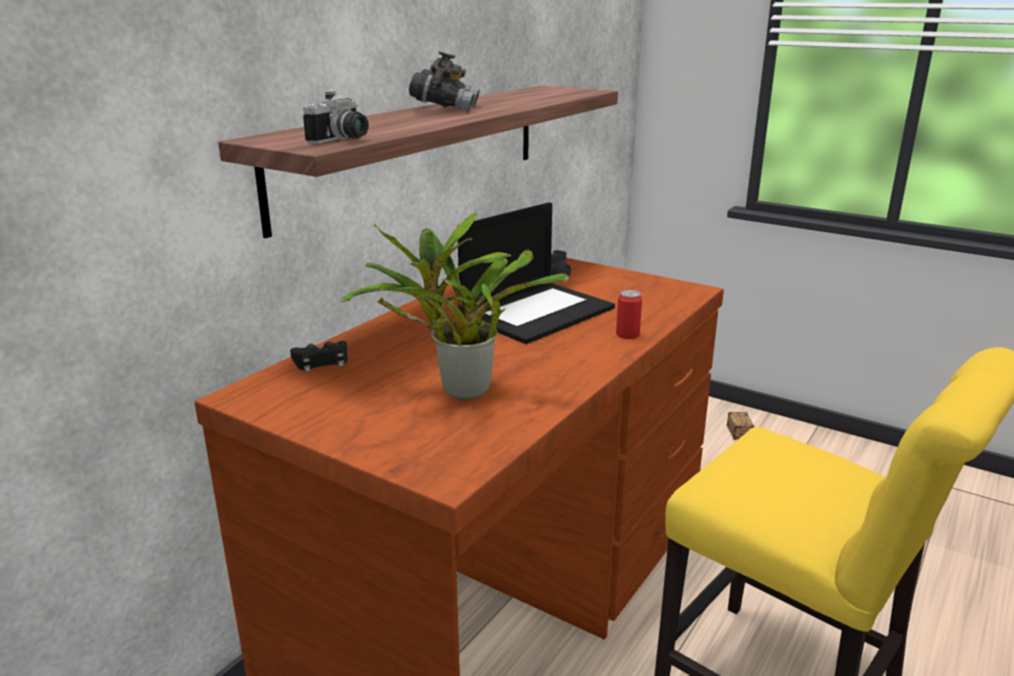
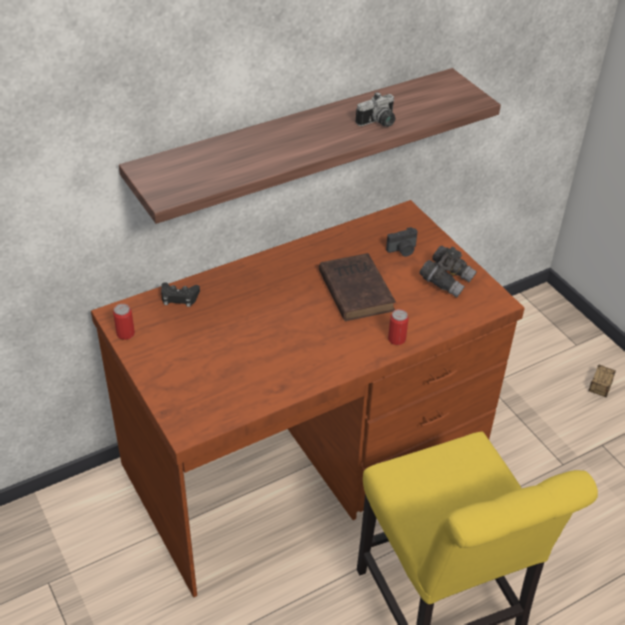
camera: 25 degrees right, 20 degrees up
(268, 409) = (125, 334): none -> can
(342, 140) = (190, 186): camera -> camera (378, 123)
(445, 108) = (313, 125): grey binoculars -> grey binoculars (446, 280)
(458, 390) = (242, 357): potted plant -> none
(537, 312) = (355, 289): laptop -> brown book

